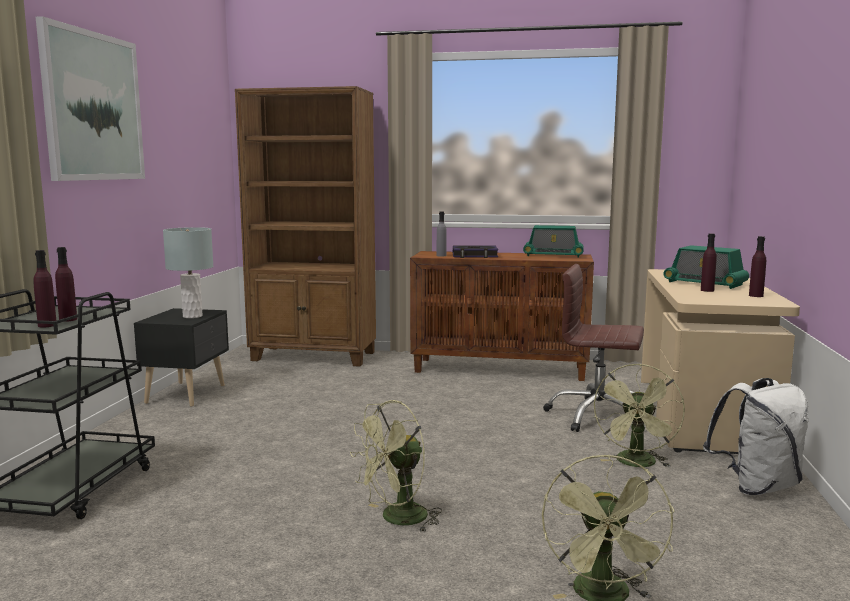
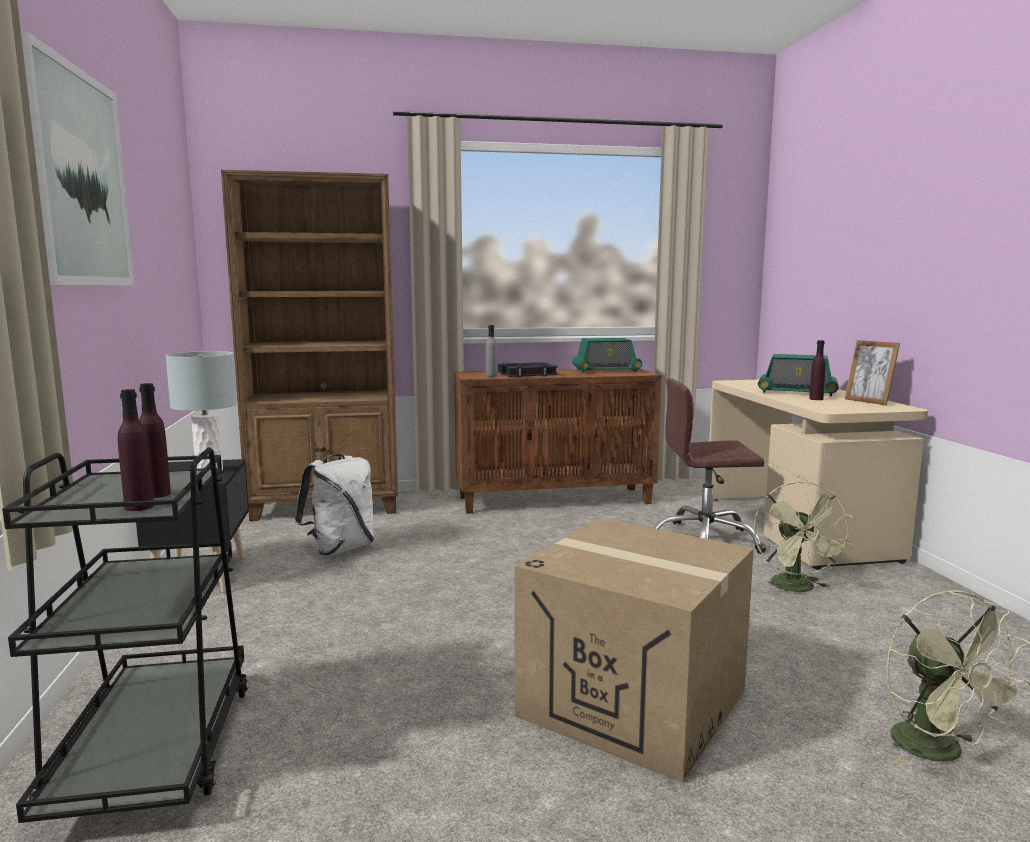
camera: 20 degrees left, 0 degrees up
(397, 519) = (634, 702): green fan -> cardboard box
(756, 296) = (868, 401): purple bottle -> picture frame
(756, 486) = (921, 595): white backpack -> white backpack (340, 548)

